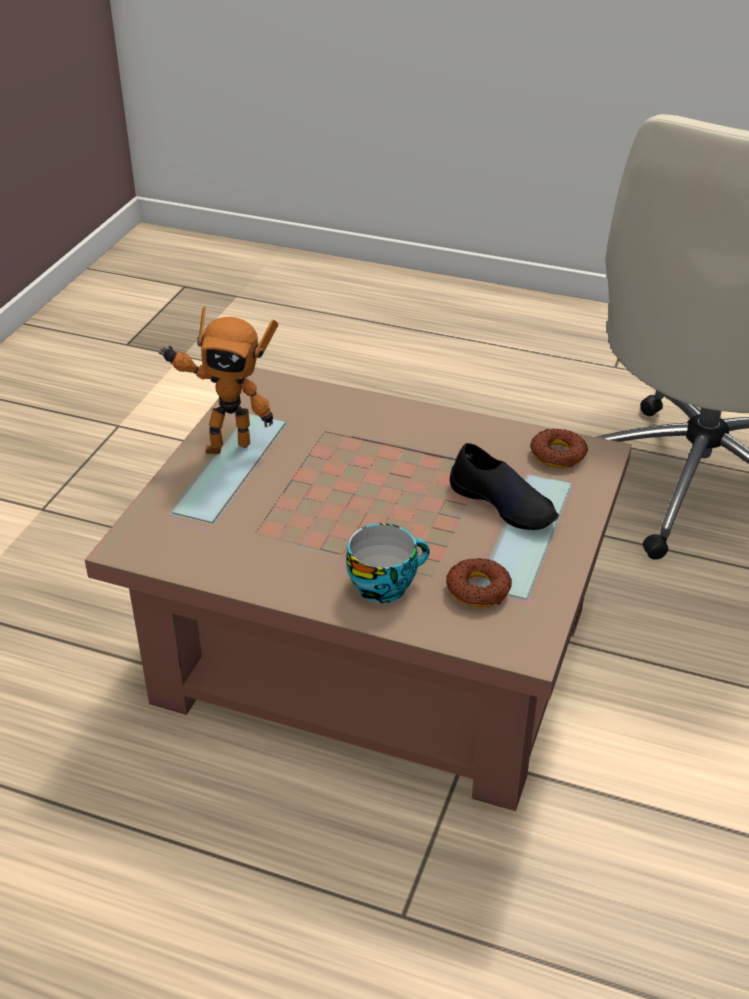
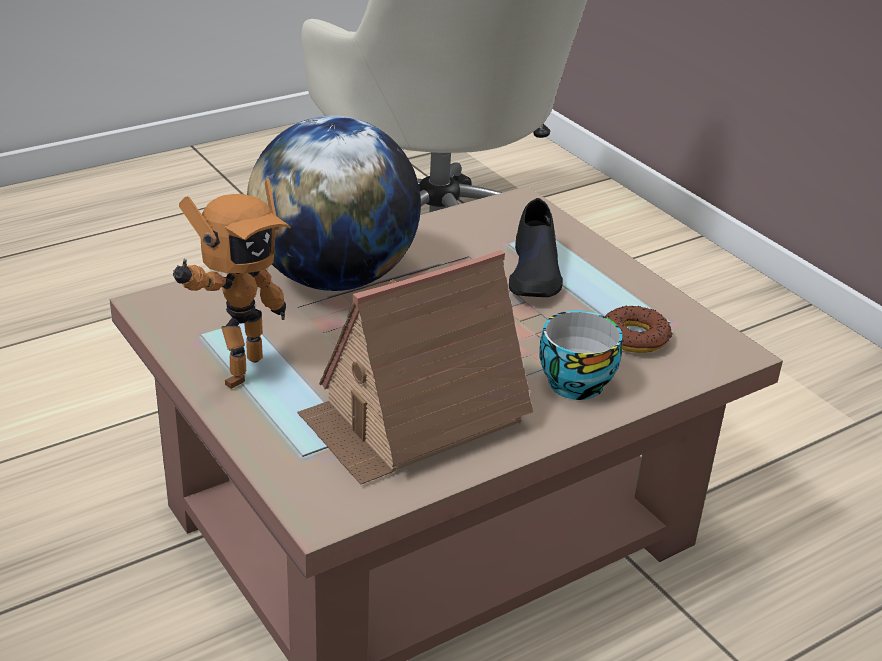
camera: 55 degrees left, 5 degrees down
(257, 534) = (414, 417): none -> toy house
(376, 427) = (334, 278): none -> globe
(503, 503) = (534, 272): black shoe -> black shoe turned 105 degrees clockwise
(558, 454) = (499, 219): donut -> none

